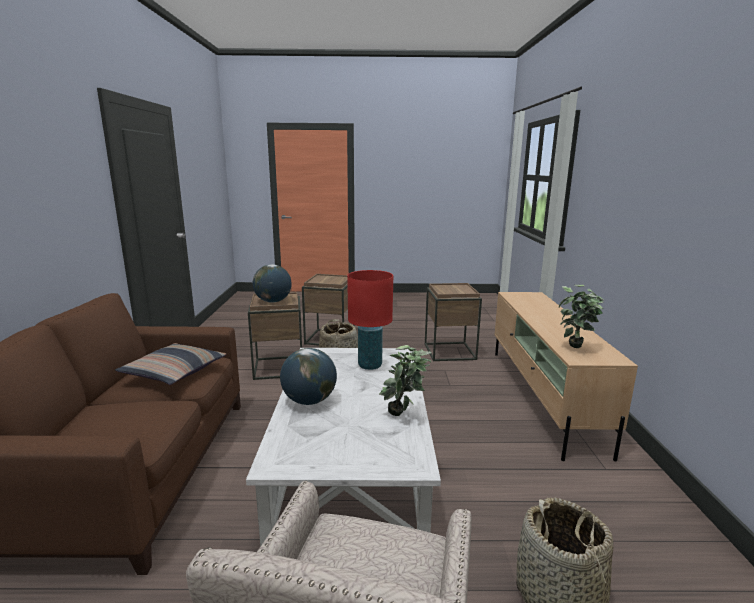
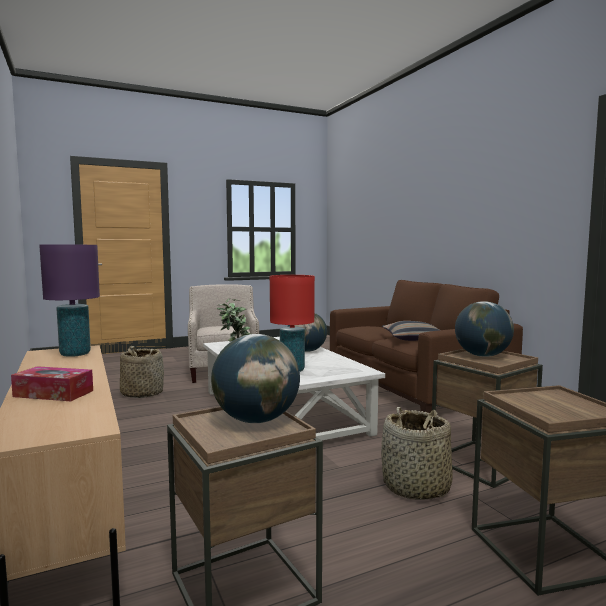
camera: 155 degrees right, 10 degrees down
(447, 290) = (255, 420): none -> globe
(544, 311) = (53, 393): none -> tissue box
(575, 349) = (75, 354): potted plant -> purple table lamp

